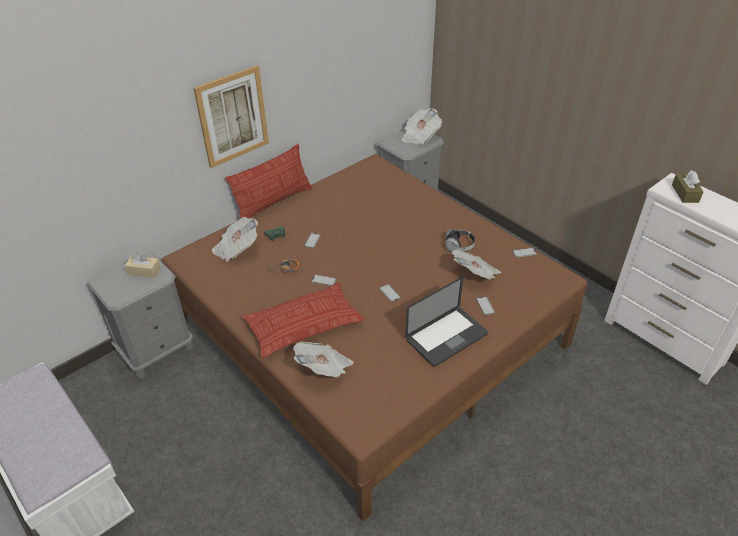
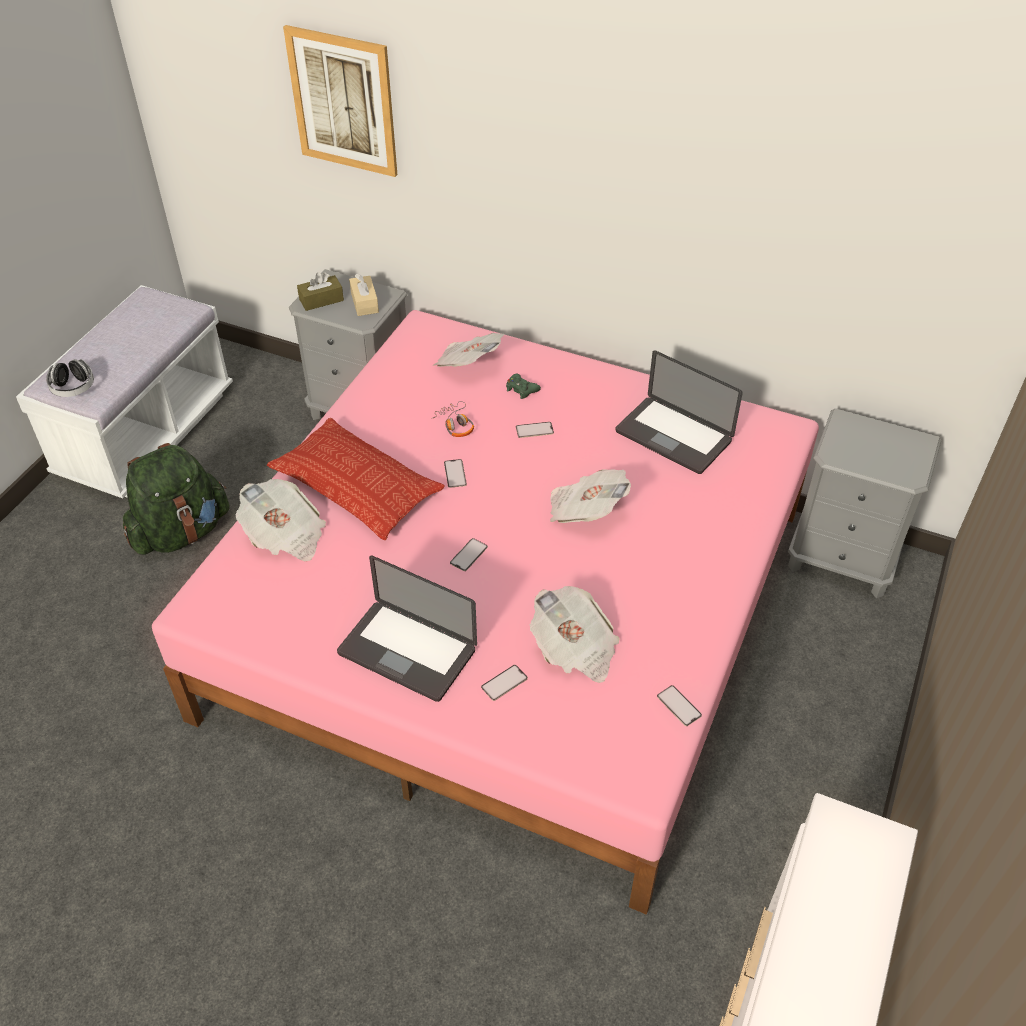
camera: 65 degrees right, 5 degrees up
(190, 484) = (181, 532): none -> green backpack
(232, 117) = (567, 194): picture -> picture (343, 102)
(273, 202) = (594, 358): pillow -> none
(353, 196) = (673, 436): none -> laptop
(370, 332) = (513, 612): brown bed -> pink bed
(420, 136) = (904, 454): newspaper -> newspaper (585, 511)
(459, 246) = (635, 607): headphones -> headphones (73, 388)
(685, 193) = (844, 865): brown tissue box -> brown tissue box (321, 300)

